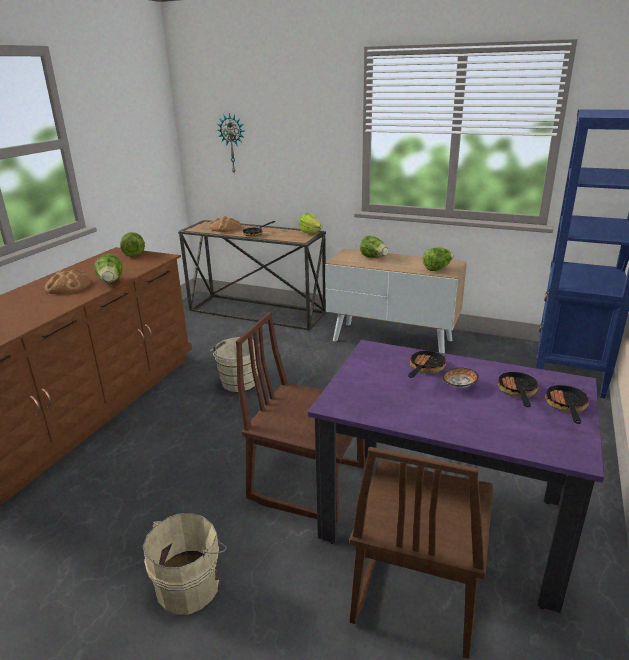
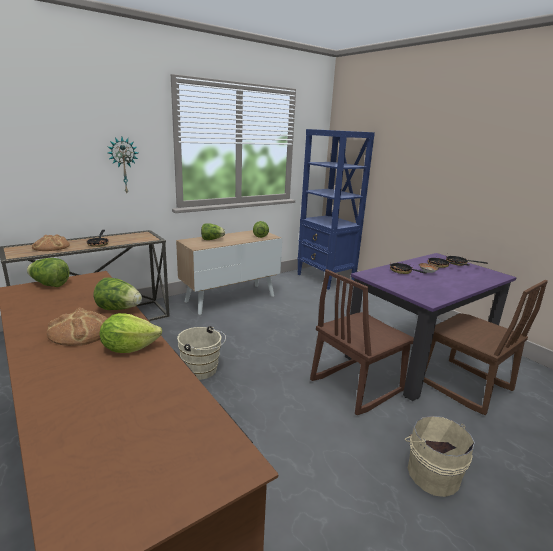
camera: 60 degrees left, 5 degrees down
(233, 143) = (33, 157): wall clock -> wall clock (123, 165)
(310, 232) = (142, 233): lettuce -> lettuce (129, 348)

